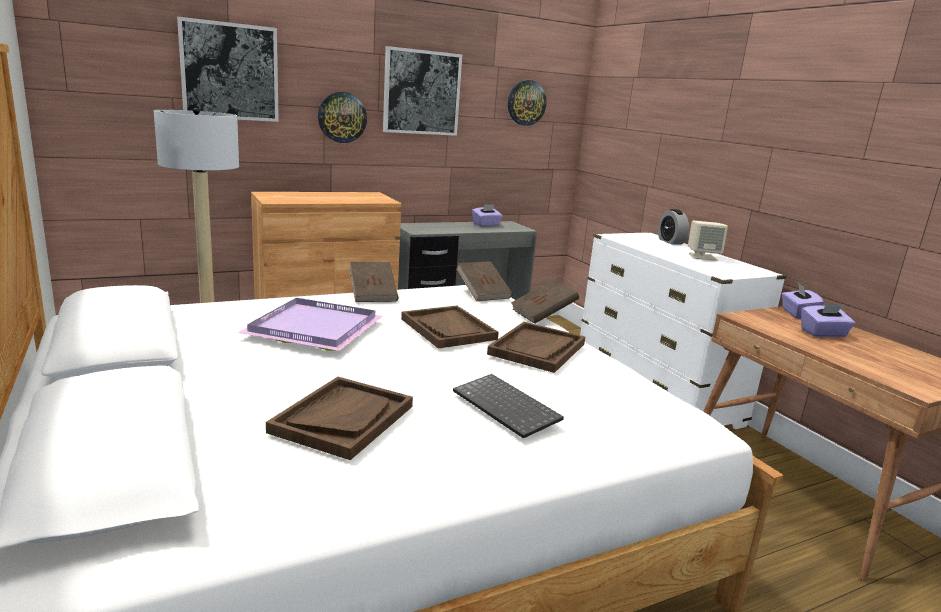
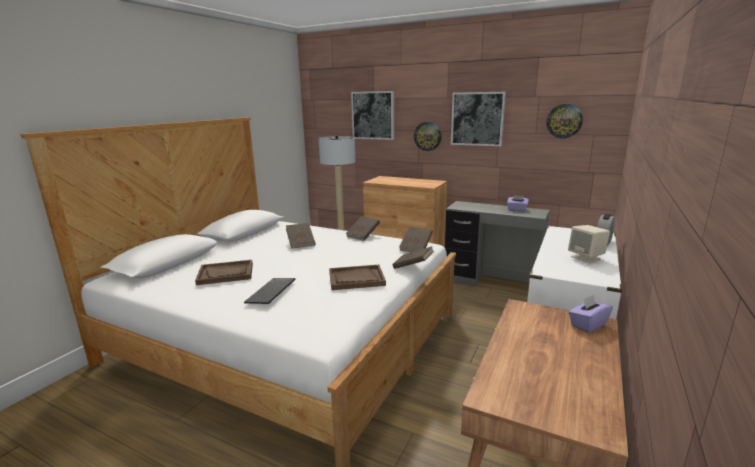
camera: 55 degrees right, 0 degrees up
(315, 329) = (301, 243): purple tray -> brown book
(448, 329) = (348, 258): brown tray -> none
(823, 334) = (555, 341): purple tissue box -> none

